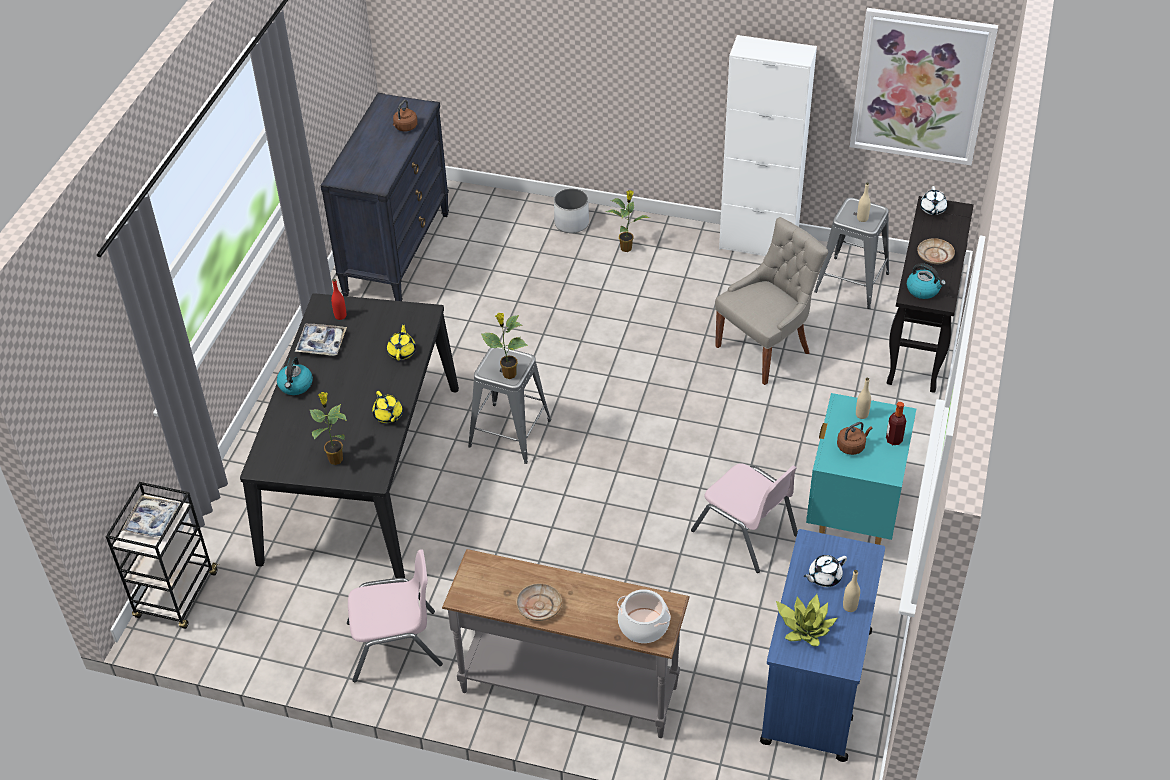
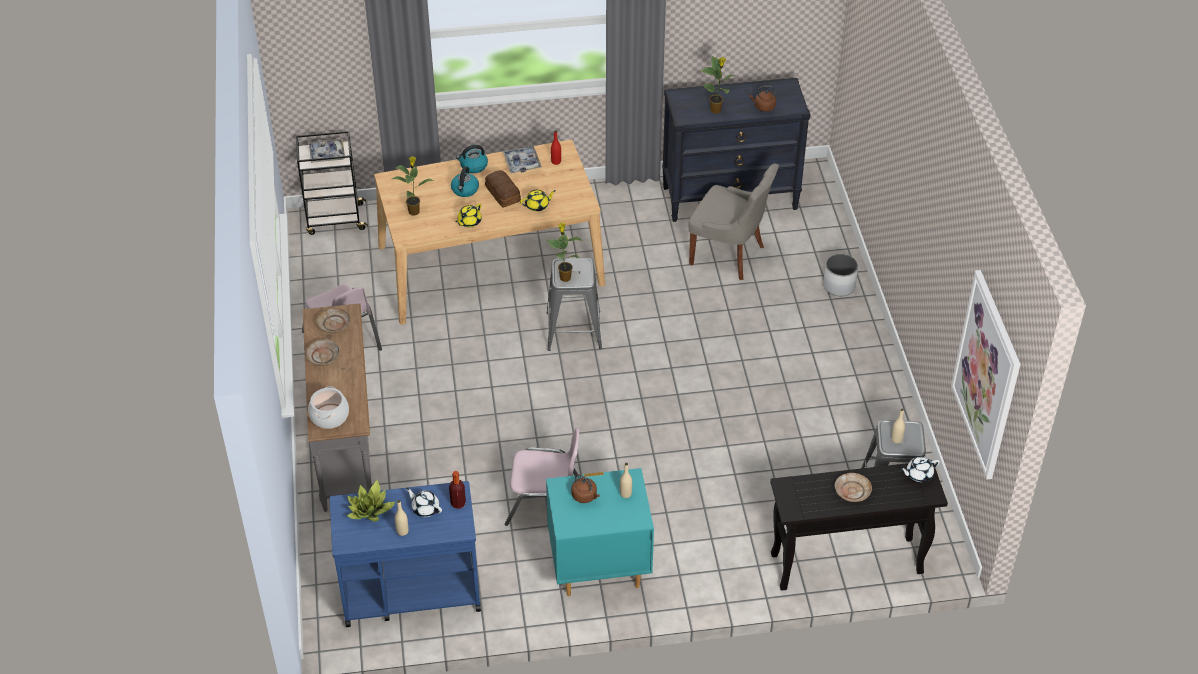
camera: 65 degrees right, 0 degrees up
(362, 374) = (502, 194): none -> bread
(362, 472) = (490, 265): black dining table -> beige dining table
(490, 582) = (334, 324): none -> beige plate
(626, 248) = (832, 330): potted plant -> potted plant (716, 110)
(745, 533) = (545, 504): pink chair -> pink chair turned 105 degrees counterclockwise
(758, 244) = (897, 415): white cabinet -> none
(765, 349) = (764, 458): grey chair -> grey chair (729, 255)
(894, 440) = (607, 522): bottle -> bottle (458, 503)
(923, 290) = (799, 493): kettle -> kettle (465, 190)

